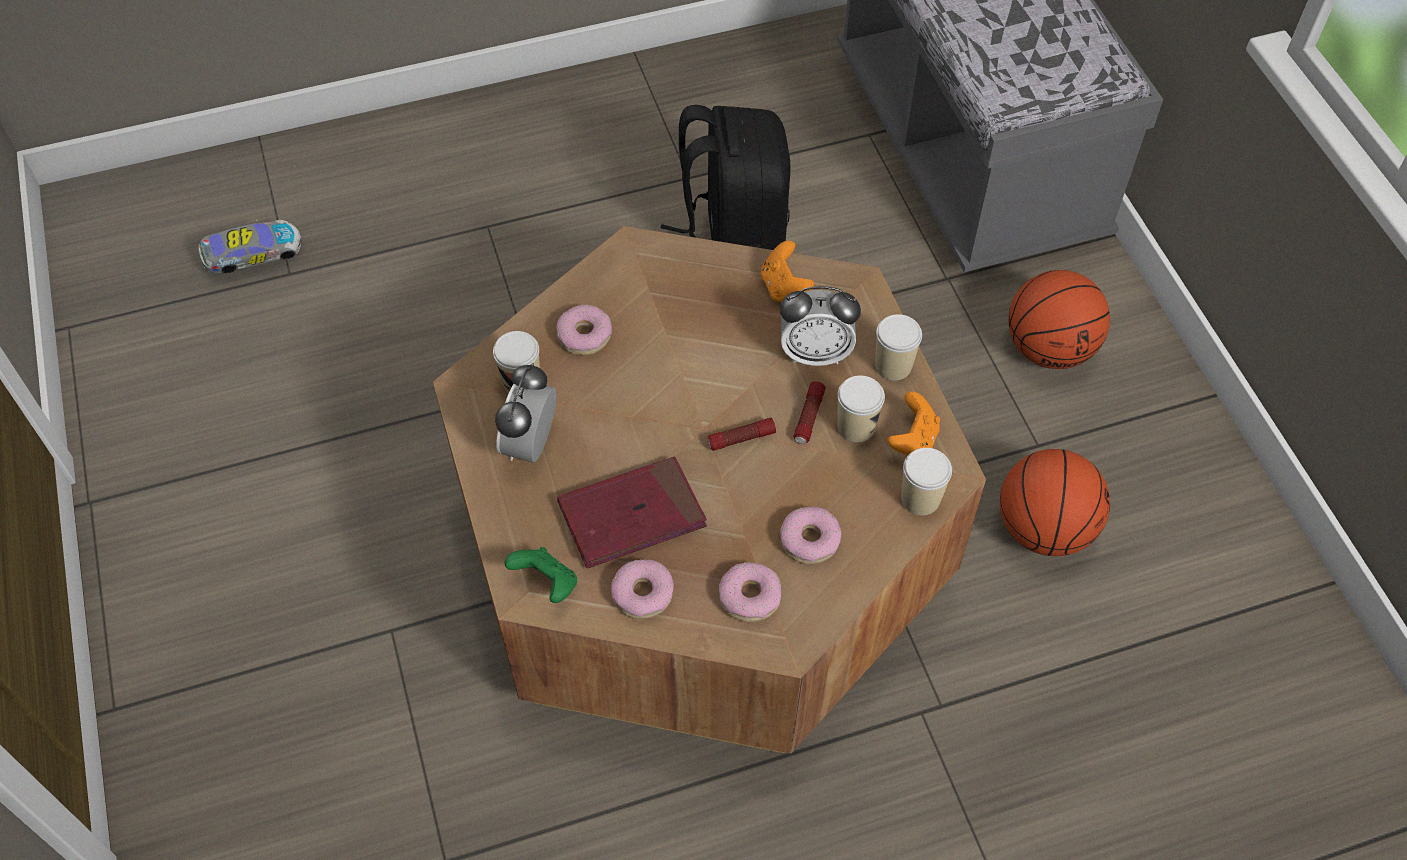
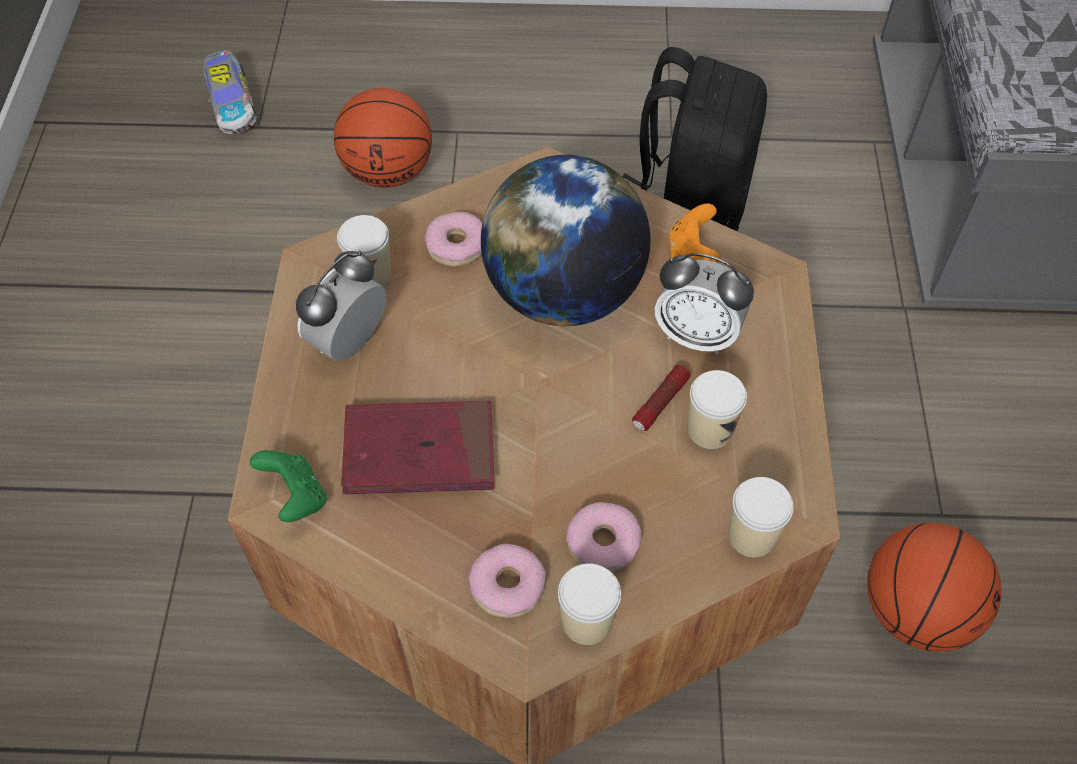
camera: 20 degrees right, 0 degrees up
(252, 257) = (232, 103): toy car -> toy car turned 75 degrees clockwise
(642, 593) = (391, 542): donut -> none
(692, 350) = (563, 294): none -> globe
(741, 439) = (574, 404): flashlight -> none
(893, 365) = (780, 374): cup -> cup (586, 621)
(913, 441) = (769, 466): orange game controller -> none
(1048, 348) = (992, 413): basketball -> basketball (388, 172)

